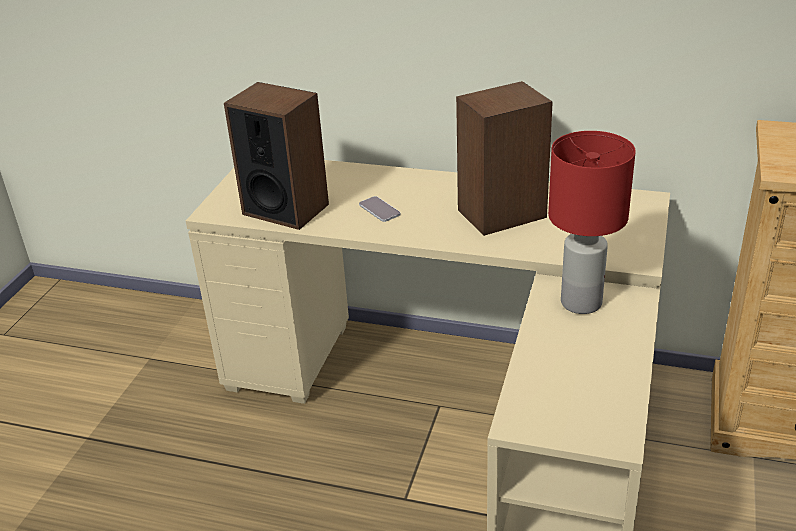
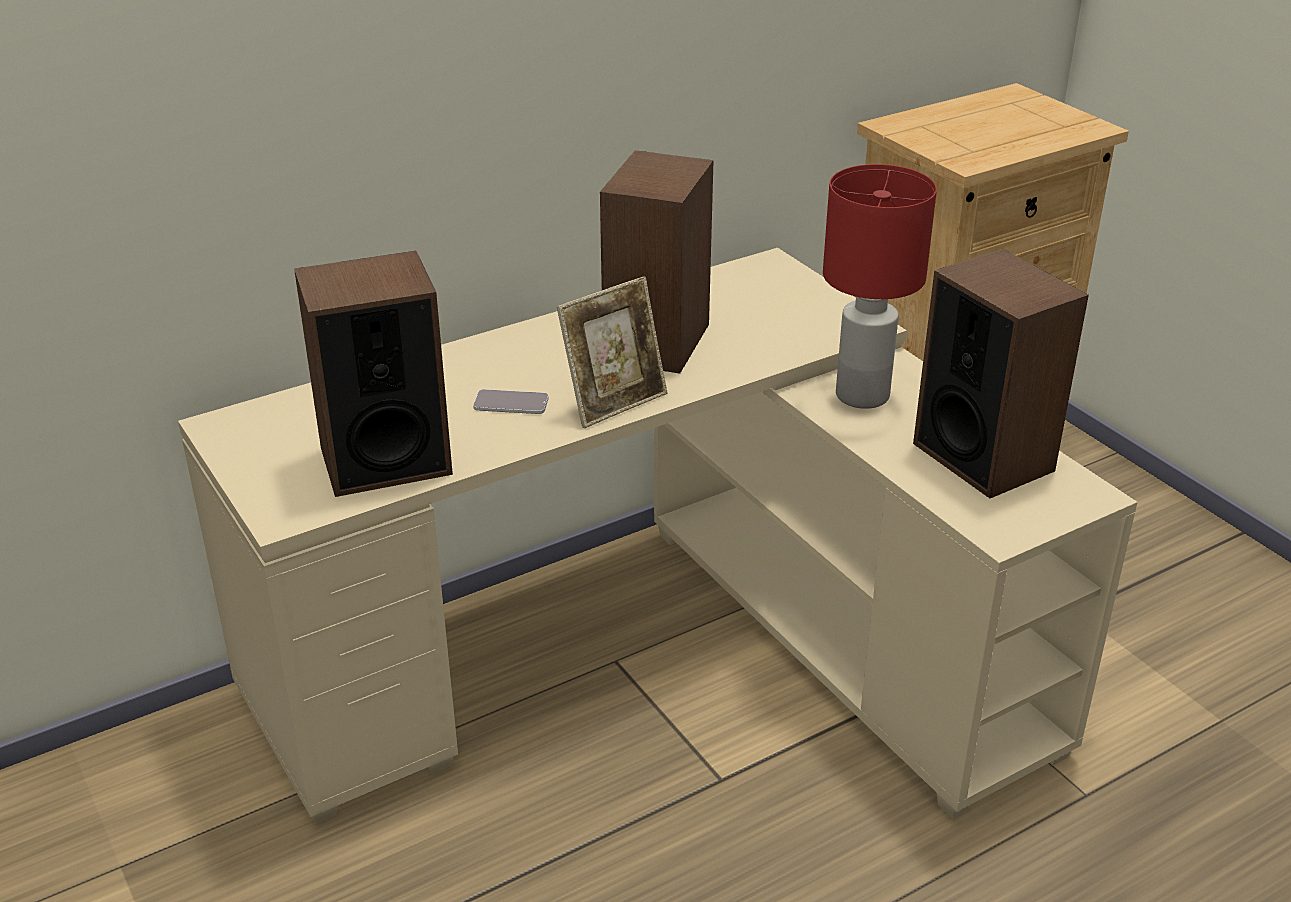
camera: 50 degrees left, 0 degrees up
(425, 234) = (614, 402): none -> picture frame
(590, 377) = (983, 456): none -> speaker

